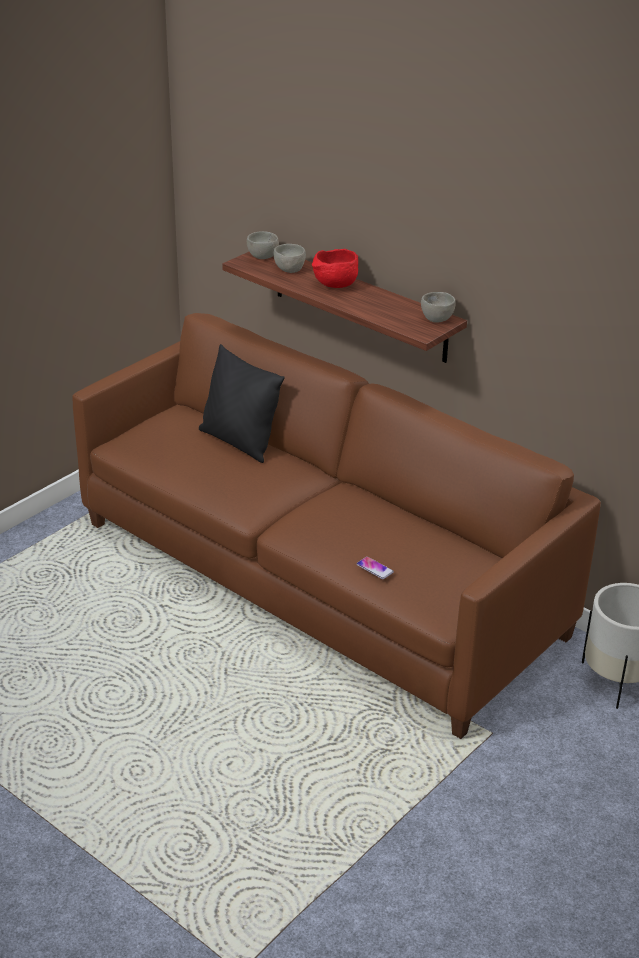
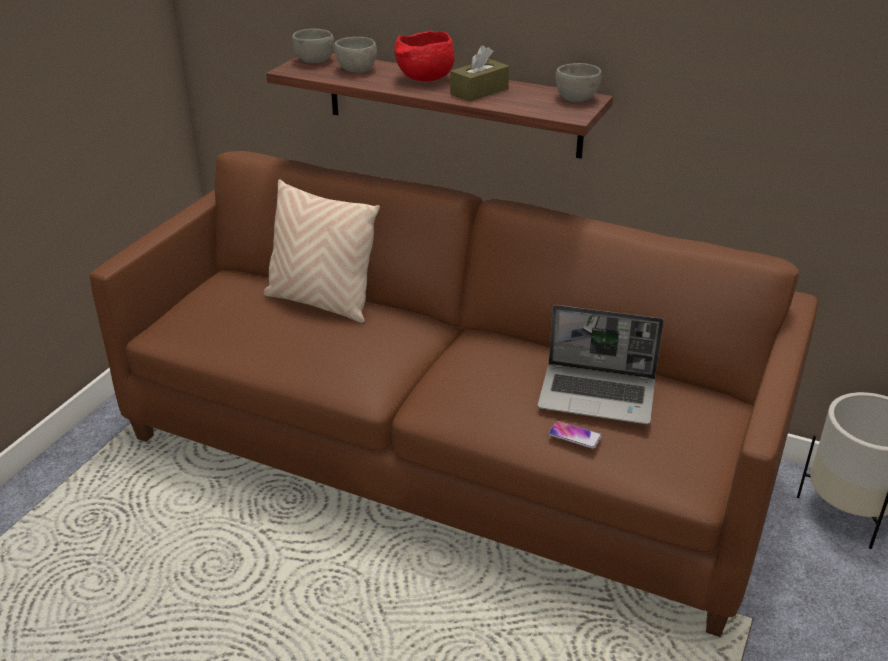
camera: 15 degrees left, 0 degrees up
(239, 442) = (321, 302): black pillow -> beige pillow
(368, 302) = (479, 91): none -> brown tissue box
(407, 545) = (598, 395): none -> laptop

